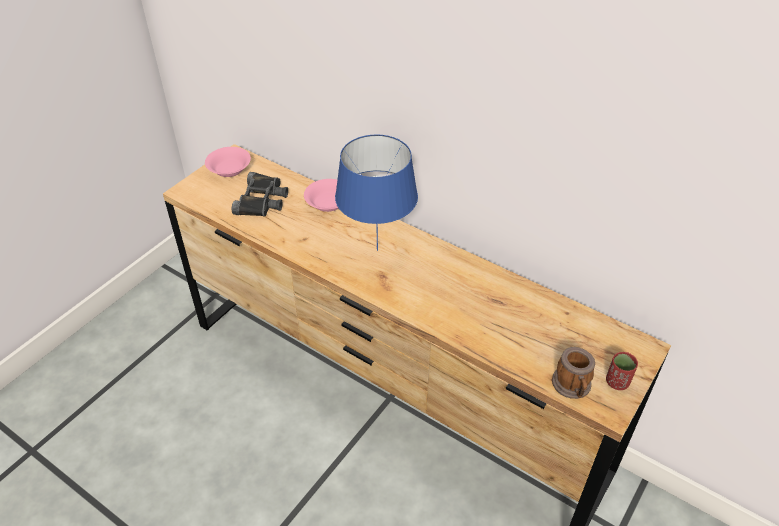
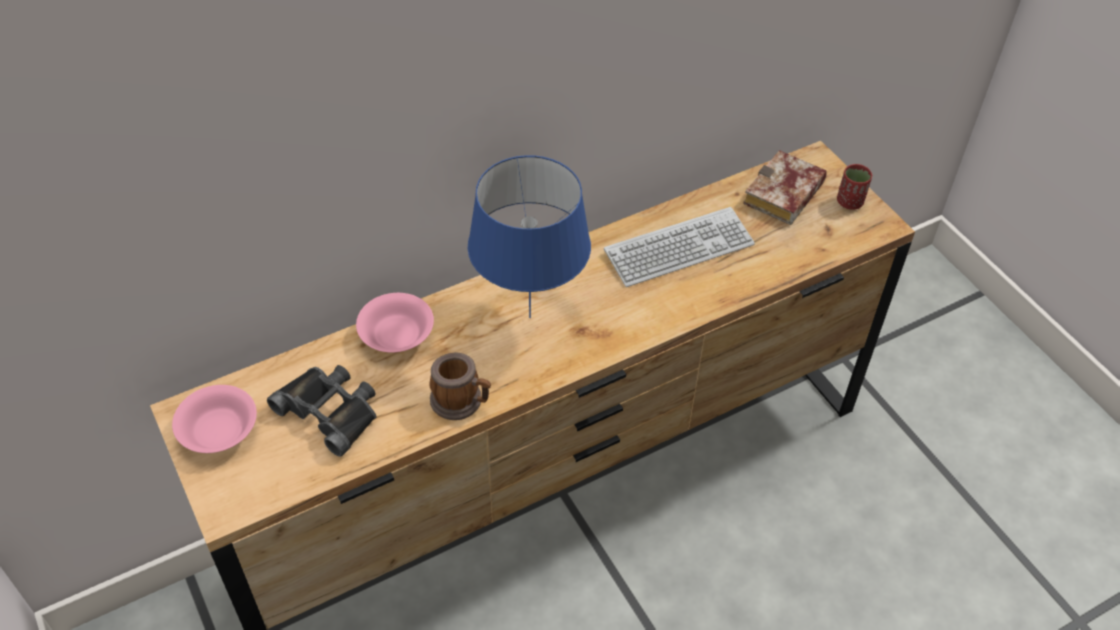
camera: 65 degrees left, 5 degrees up
(487, 299) = (679, 249): none -> keyboard
(572, 387) = (841, 238): mug -> mug (461, 401)
(587, 340) = (784, 197): none -> book

